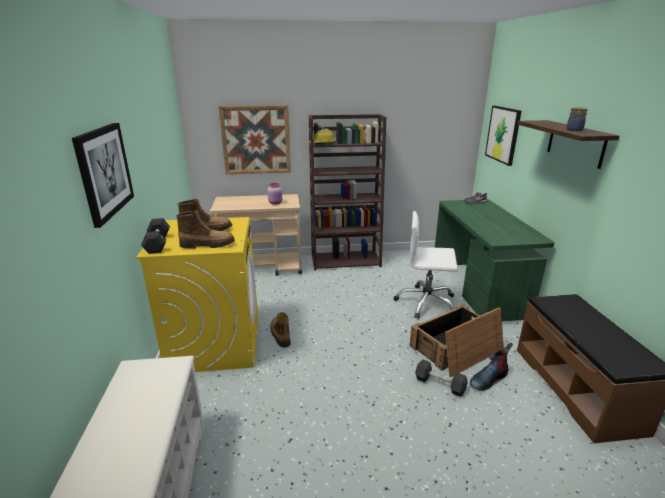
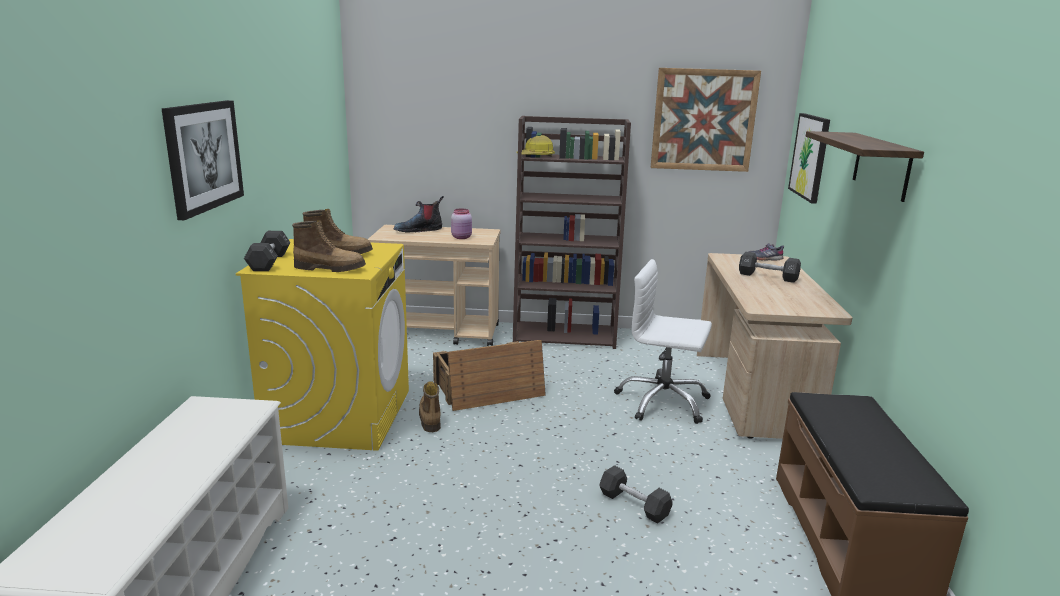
camera: 10 degrees right, 5 degrees down
(256, 140) = (446, 147): picture -> picture (703, 120)
(456, 348) = (680, 464): crate -> crate (487, 389)
(478, 289) = (754, 394): green desk -> beige desk
(486, 215) = (768, 276): none -> black dumbbell
(488, 379) = (712, 508): boot -> boot (419, 230)
(573, 130) = (866, 143): jar -> none

